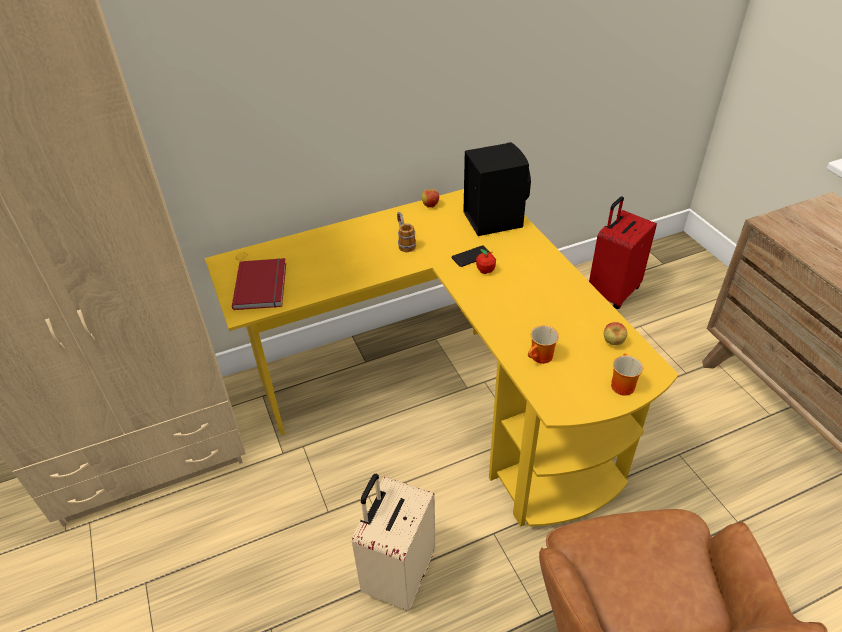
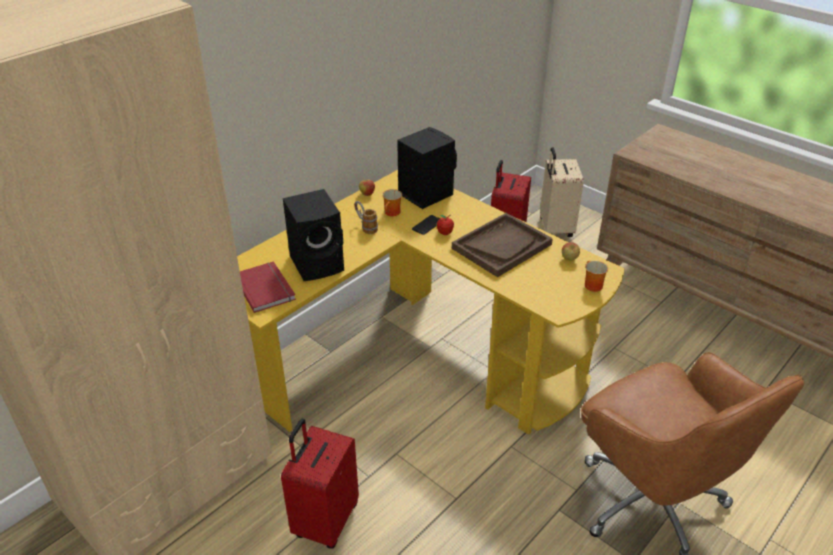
camera: 25 degrees left, 5 degrees down
(261, 544) = (325, 520): none -> red suitcase
(331, 272) = (319, 263): none -> black speaker
(398, 574) = (454, 501): beige suitcase -> beige suitcase (554, 228)
(540, 304) = (501, 246): none -> brown tray
(541, 358) = (526, 282): mug -> mug (393, 213)

